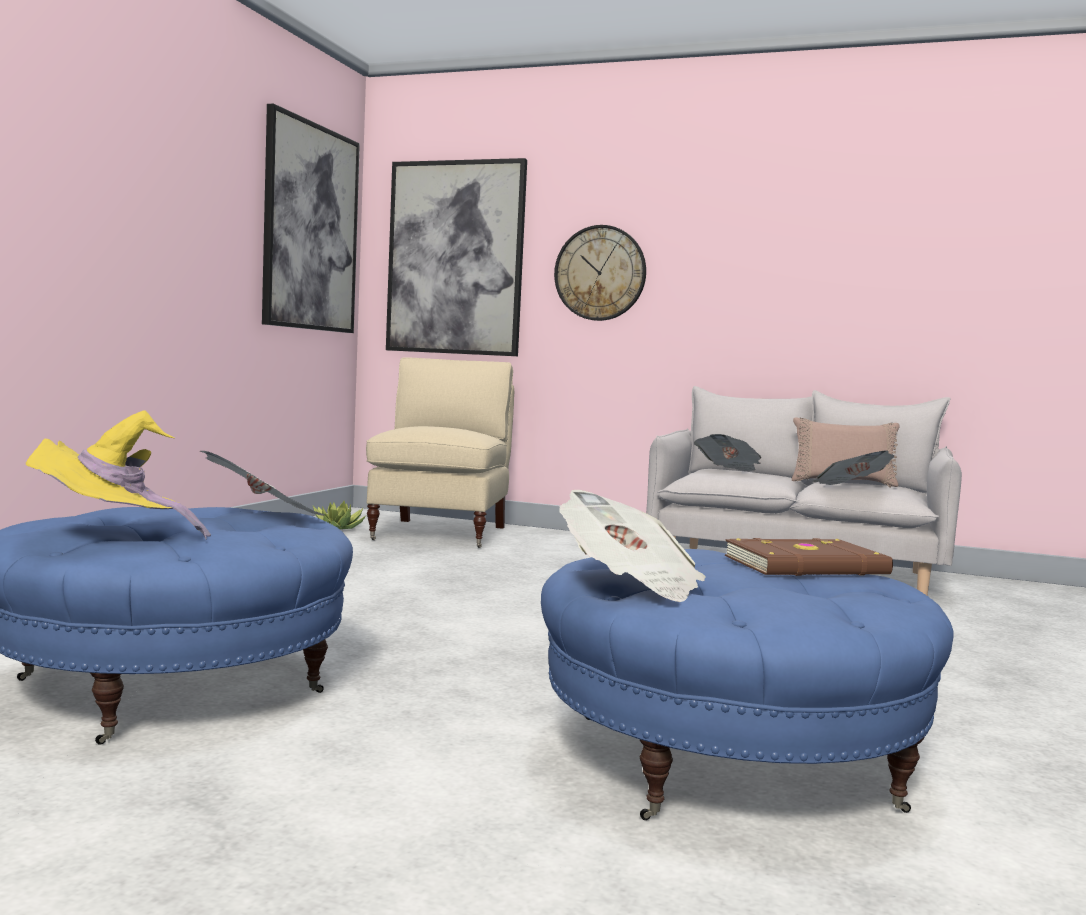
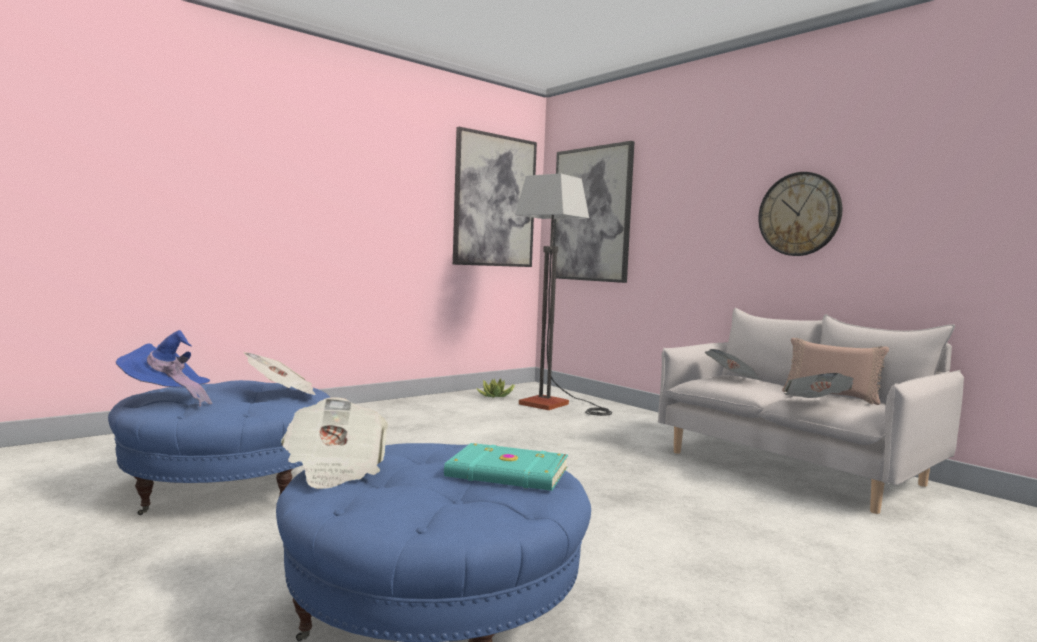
camera: 30 degrees right, 0 degrees up
(111, 536) = (167, 399): yellow hat -> blue hat
(440, 533) = (557, 405): beige armchair -> floor lamp
(600, 273) = (679, 220): wall clock -> wall clock (799, 214)
(808, 566) = (507, 473): brown book -> turquoise book

